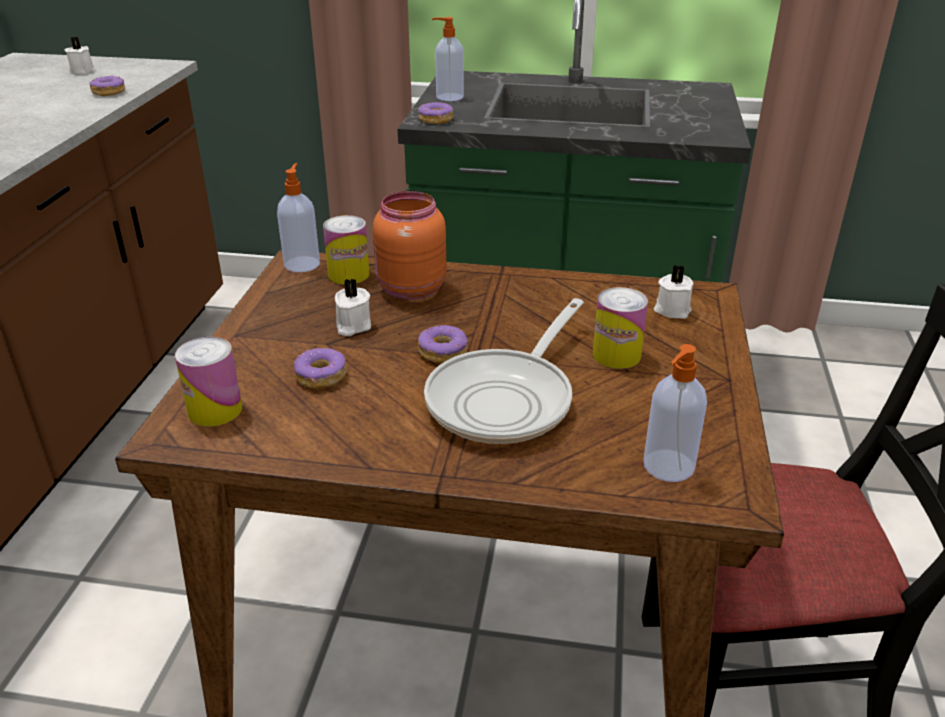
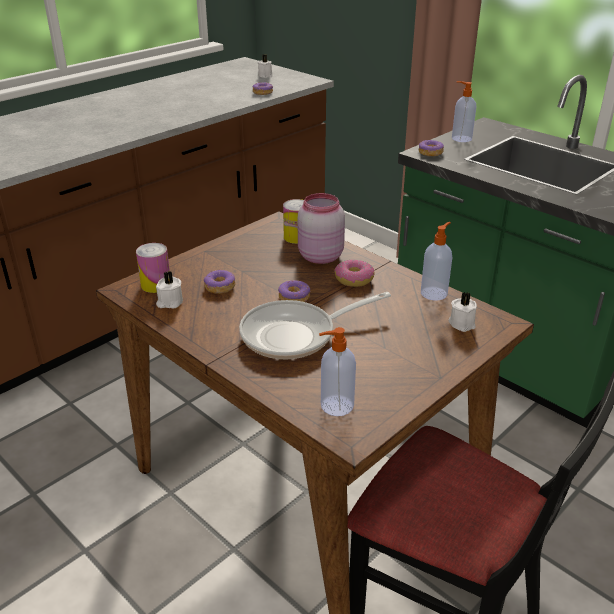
camera: 35 degrees right, 0 degrees up
(302, 264) = (280, 223): soap dispenser -> soap dispenser (434, 293)
(352, 326) = (265, 266): white candle -> white candle (169, 302)
(409, 289) = (319, 256): orange jar -> pink jar
(489, 302) = (354, 279): none -> donut
(616, 355) = (389, 336): can -> none

